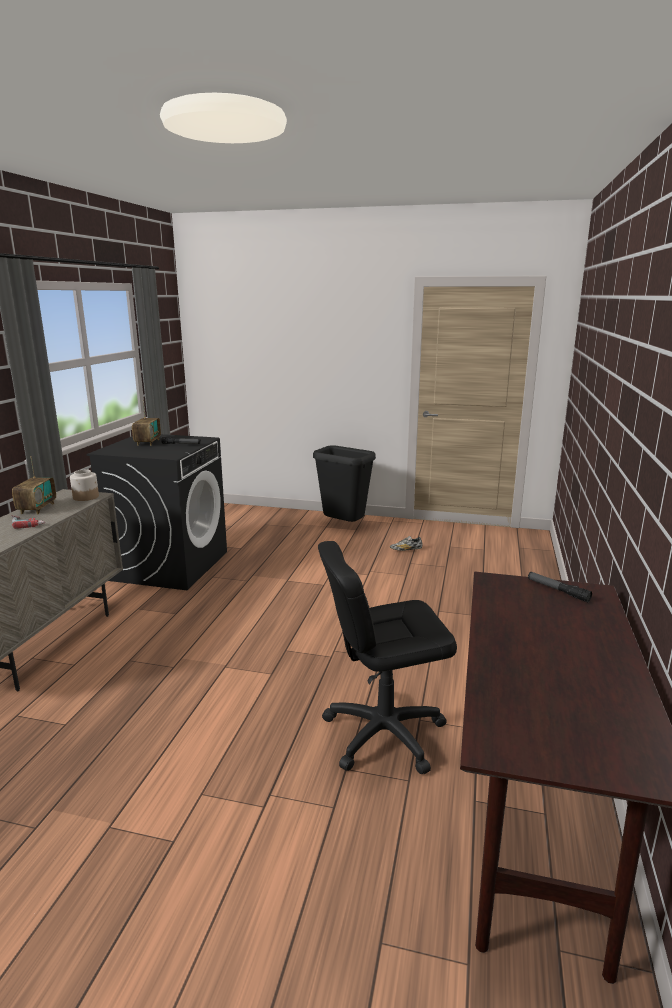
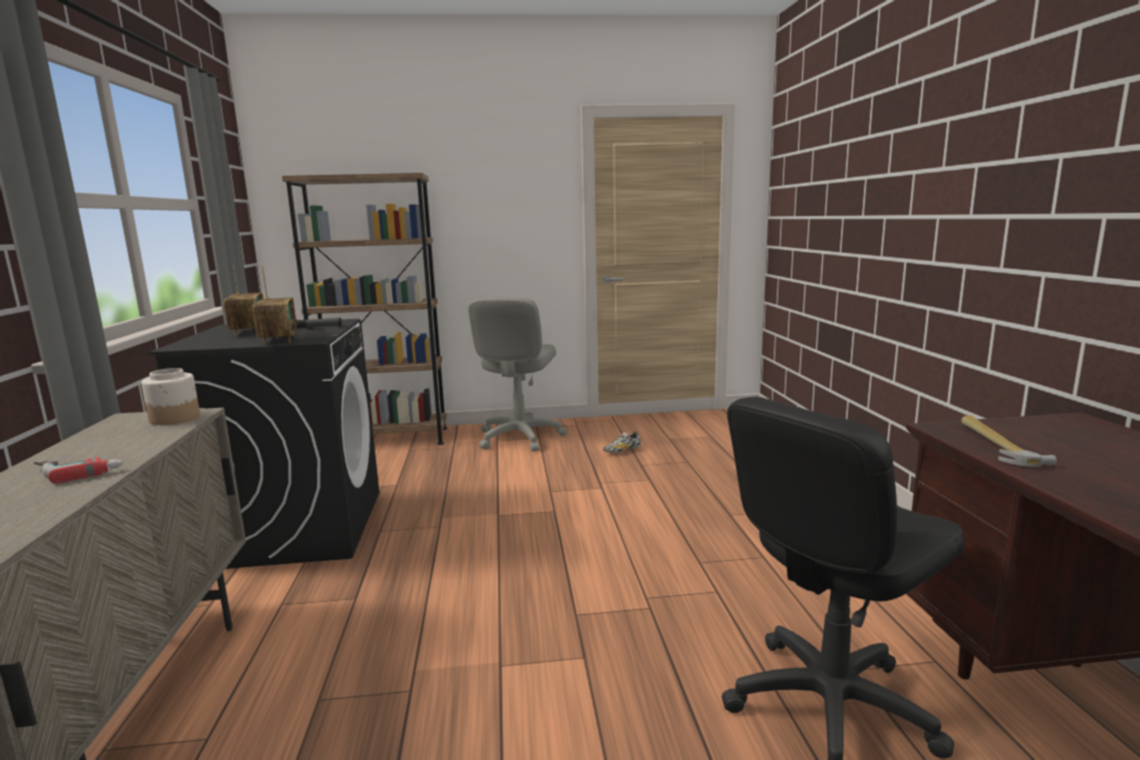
camera: 20 degrees left, 5 degrees down
(37, 508) = (83, 446): radio -> radio (278, 340)
(255, 514) = (386, 439): none -> brown bookcase
(343, 527) = (519, 437): black trash can -> grey office chair
(503, 596) = (997, 444): none -> hammer
(557, 590) = (1041, 427): flashlight -> none

